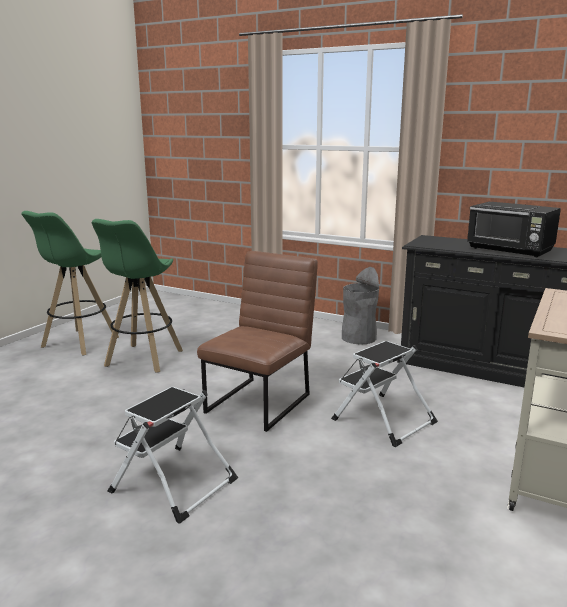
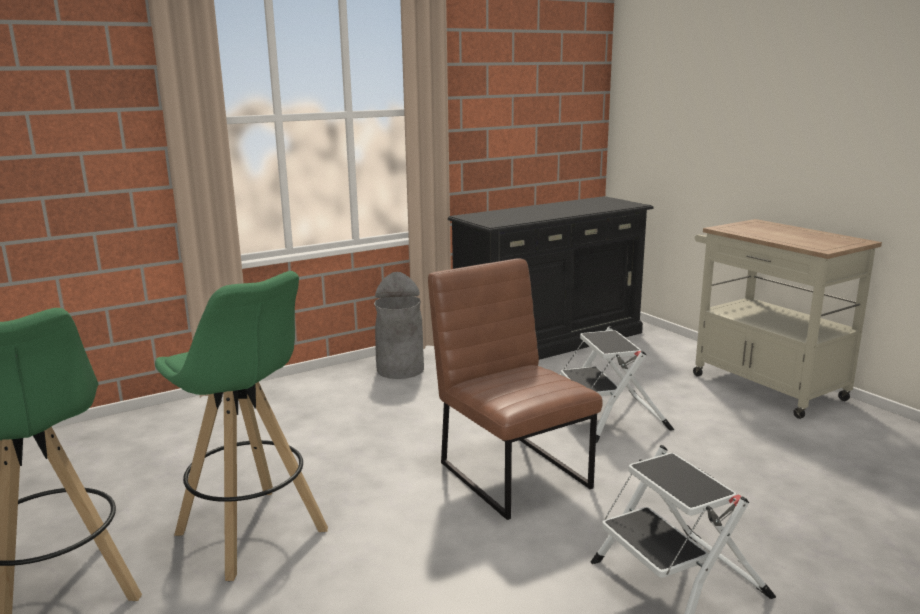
camera: 60 degrees left, 0 degrees up
(510, 250) = (563, 210): black microwave -> none

